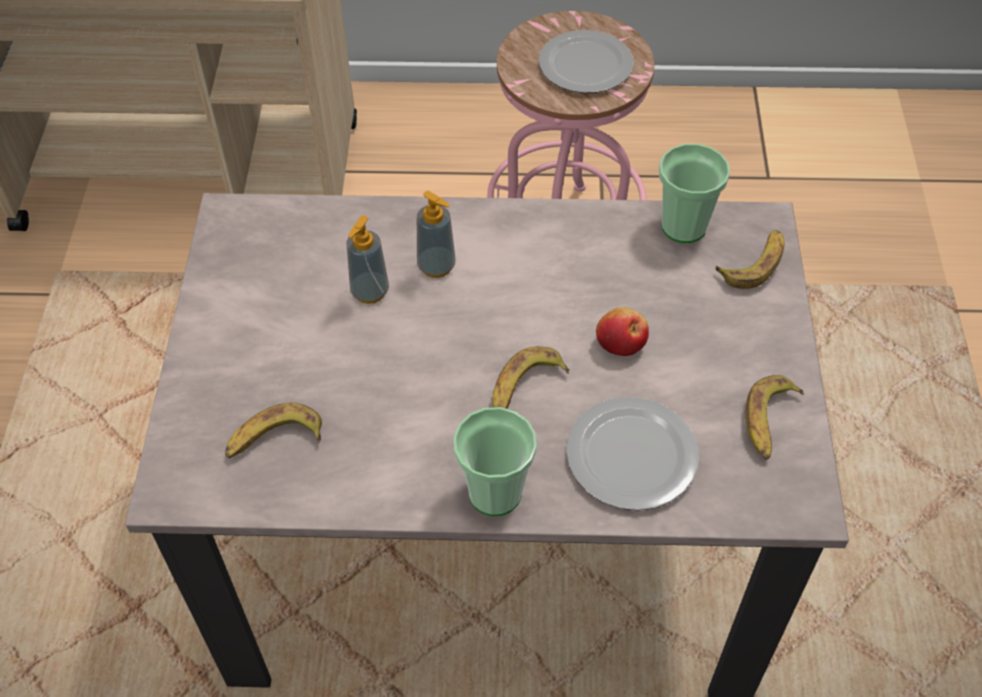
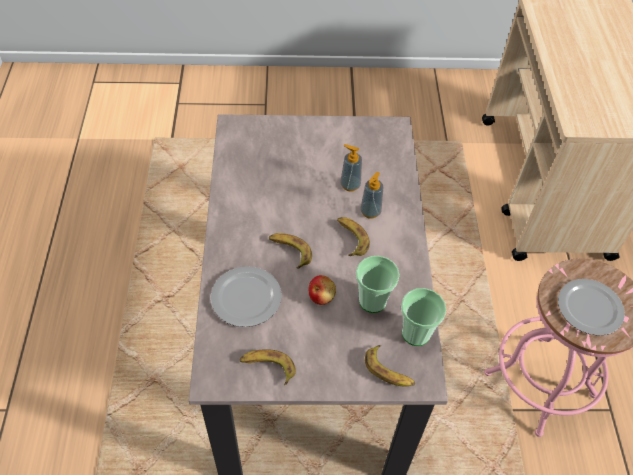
camera: 85 degrees right, 0 degrees up
(274, 440) = (258, 156): banana -> banana (351, 238)
(495, 493) = (226, 239): cup -> cup (372, 301)

